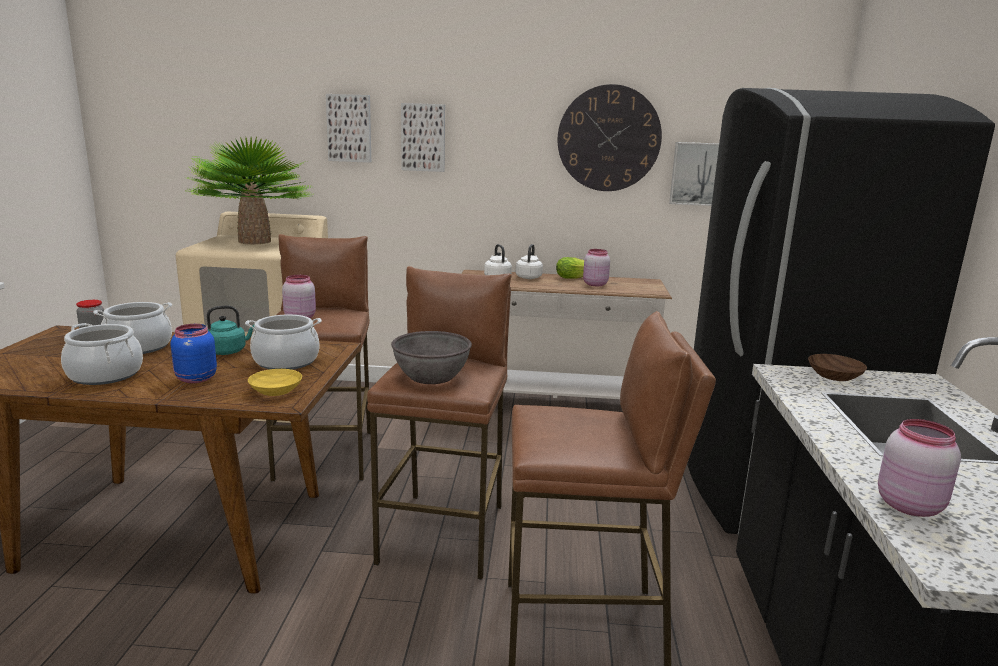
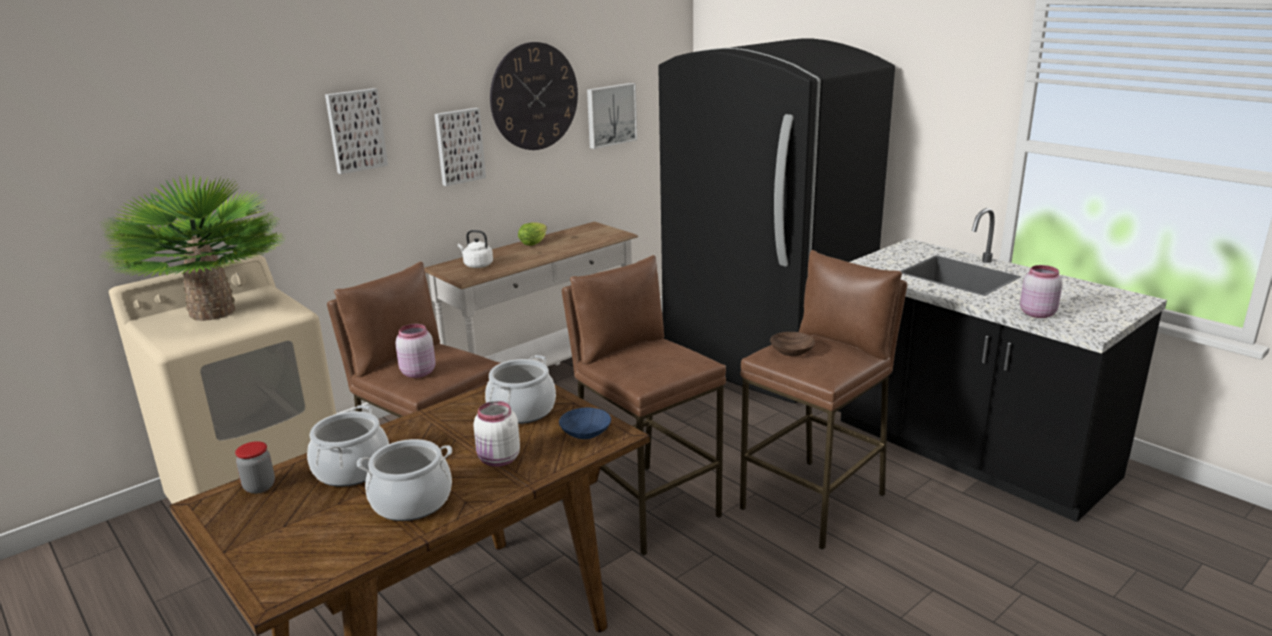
camera: 45 degrees left, 5 degrees up
(195, 379) = (499, 460): blue jar -> white jar
(228, 351) = (448, 429): turquoise kettle -> none
(277, 390) = (586, 431): yellow bowl -> blue bowl
(349, 128) = (264, 136): picture -> picture (459, 146)
(431, 376) = (657, 366): grey bowl -> none
(529, 277) = (500, 255): white kettle -> none
(594, 284) = (565, 243): pink jar -> none
(836, 376) = (881, 259): brown bowl -> brown bowl (793, 351)

